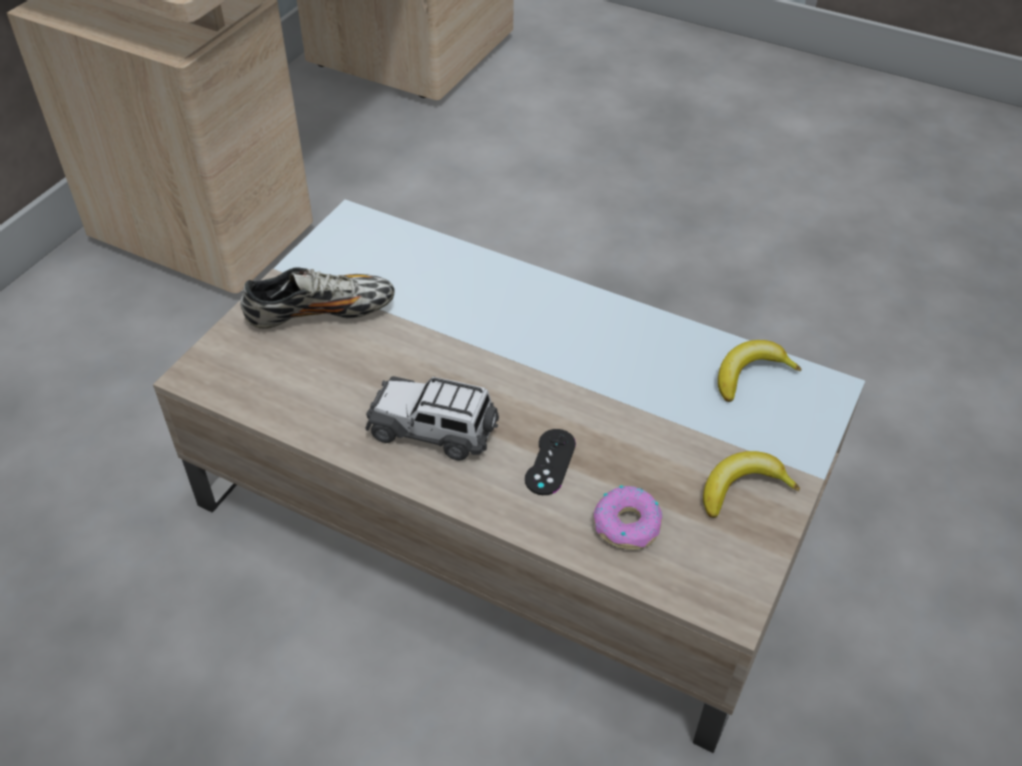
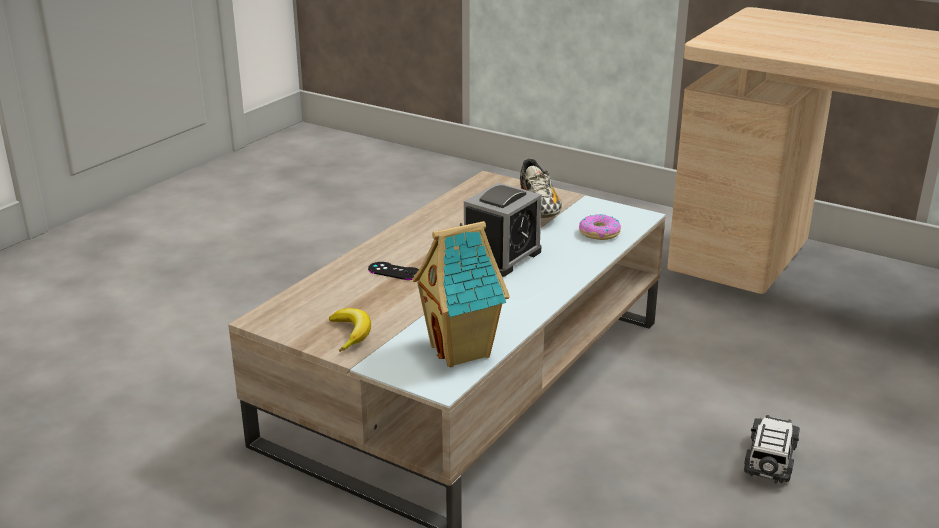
camera: 95 degrees right, 20 degrees down
(433, 429) = (431, 238): toy car -> toy car (770, 461)
(490, 348) = (502, 257): none -> alarm clock
(627, 524) = (336, 292): donut -> donut (599, 233)
(750, 375) = (462, 351): banana -> toy house

